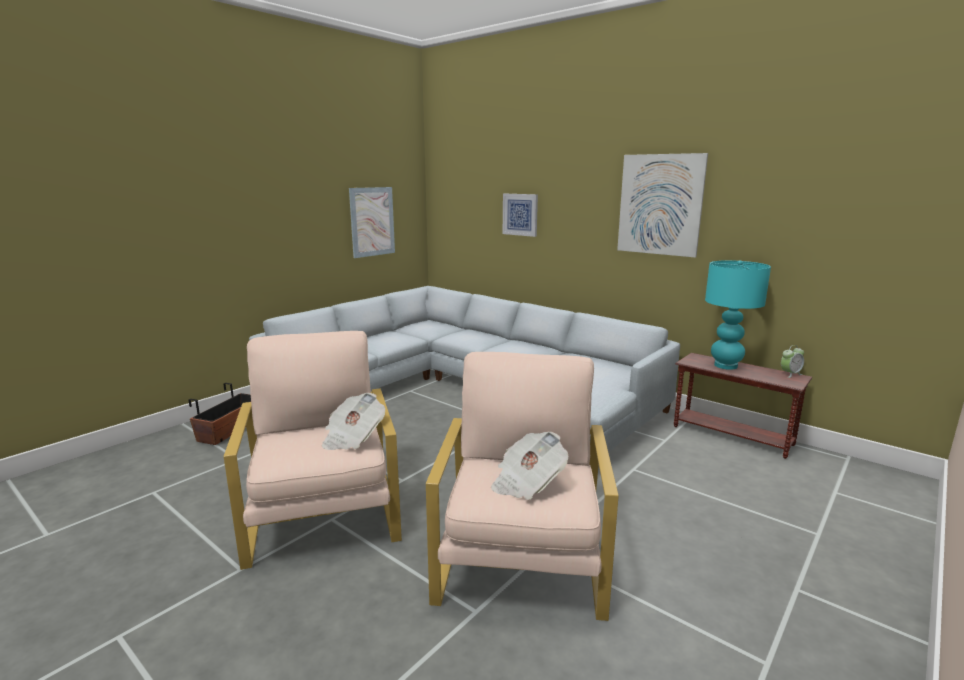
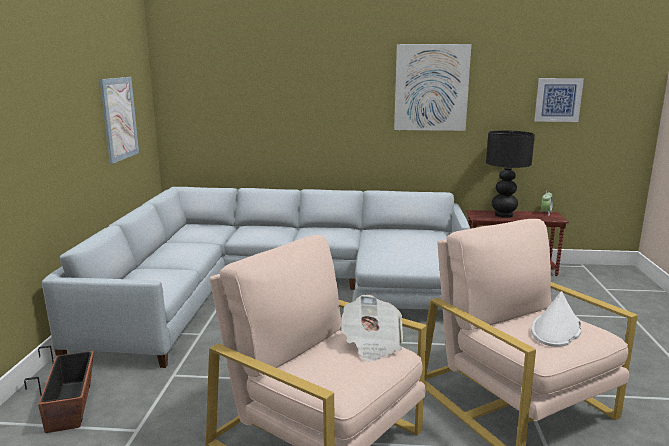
camera: 35 degrees left, 0 degrees up
(520, 214) = (284, 102): picture -> picture (558, 99)
(527, 483) = (556, 330): newspaper -> white hat
(726, 365) = (503, 215): turquoise table lamp -> black table lamp

